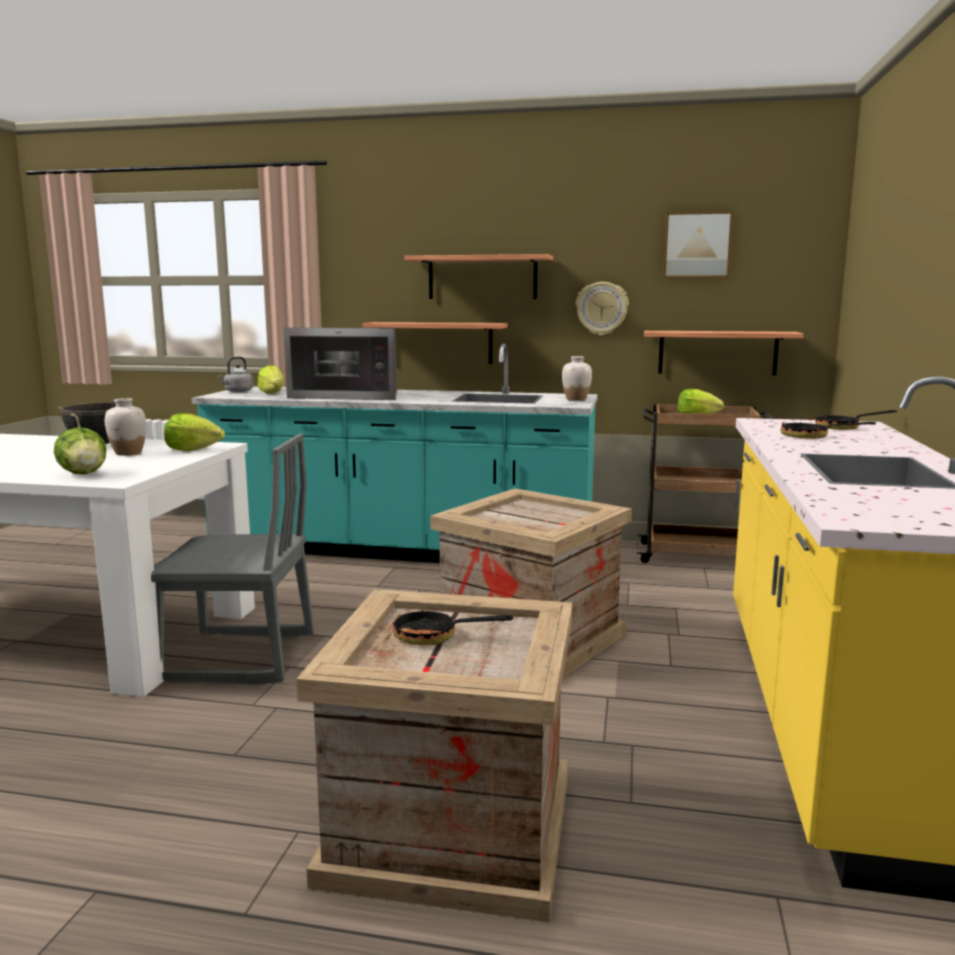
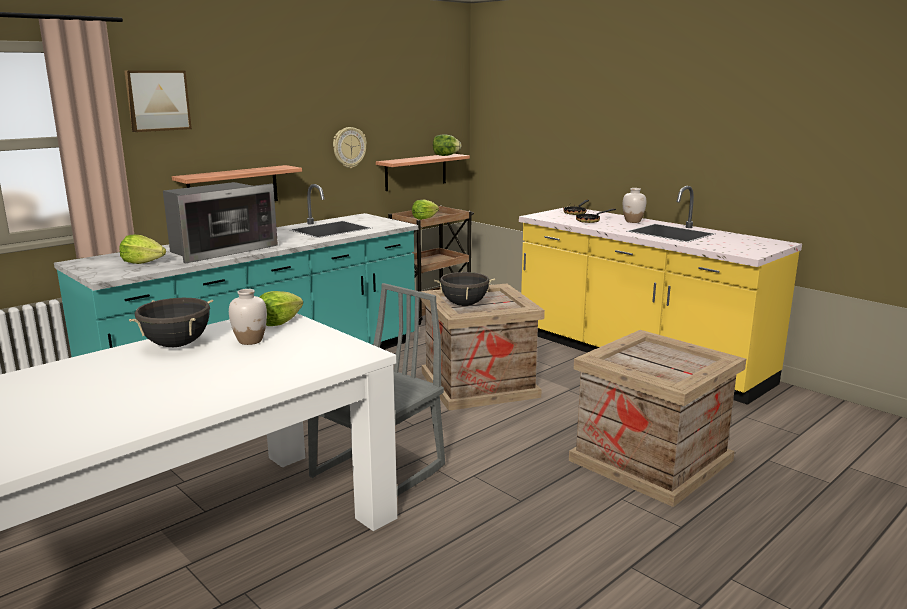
camera: 55 degrees left, 5 degrees up
(84, 474) = (318, 360): lettuce -> lettuce (445, 155)
(237, 391) = (93, 268): grey kettle -> none
(435, 637) = (649, 362): frying pan -> none
(482, 277) = (263, 128): shelf -> none
(511, 512) = (464, 304): none -> black cooking pot
(576, 399) = (378, 220): white vase -> white vase (633, 221)
(697, 245) = (400, 98): picture -> picture (157, 100)

